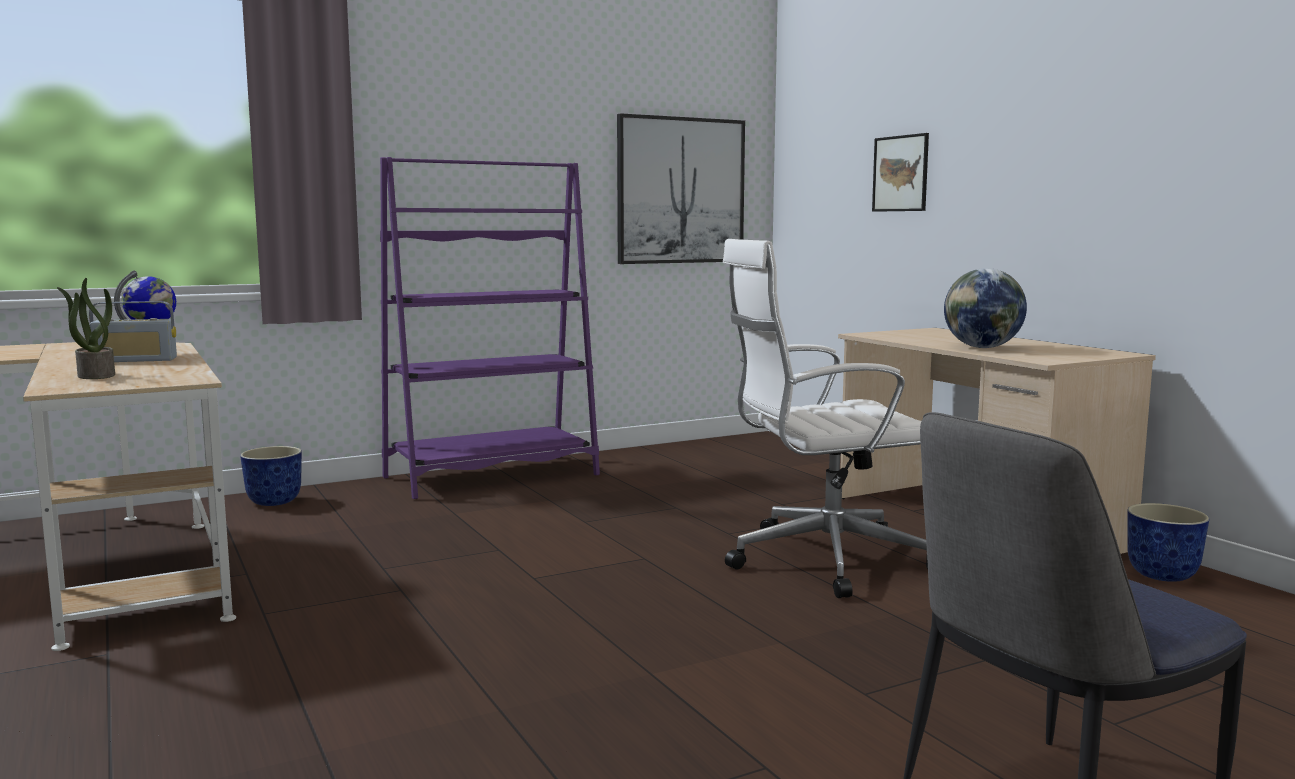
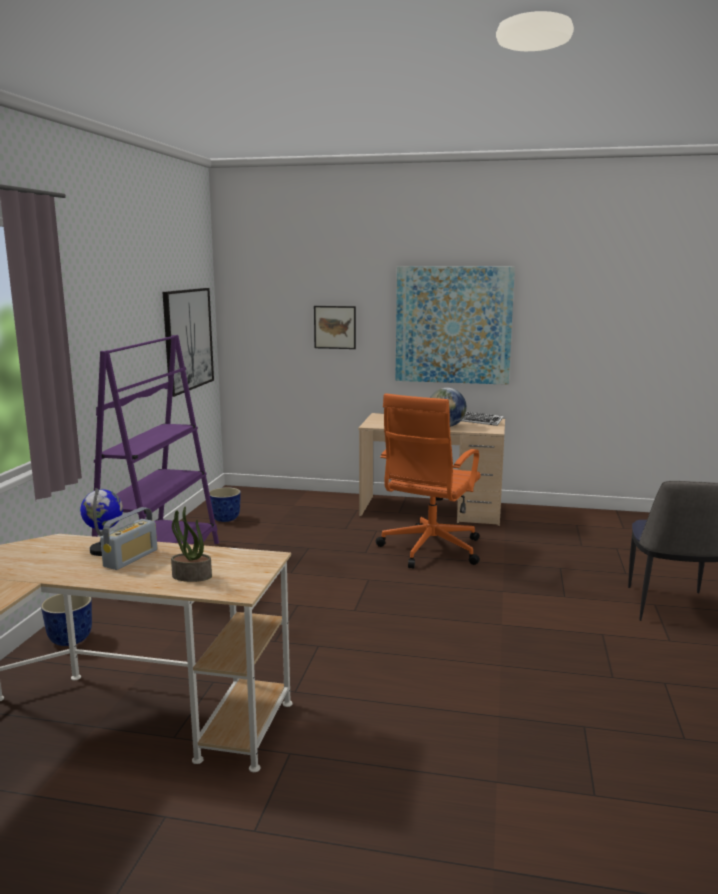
camera: 50 degrees left, 5 degrees up
(822, 560) = (429, 550): white office chair -> orange office chair
(1075, 154) = (453, 325): none -> picture
(1076, 351) = (479, 421): none -> keyboard
(1163, 575) = (527, 513): planter -> planter (226, 519)

